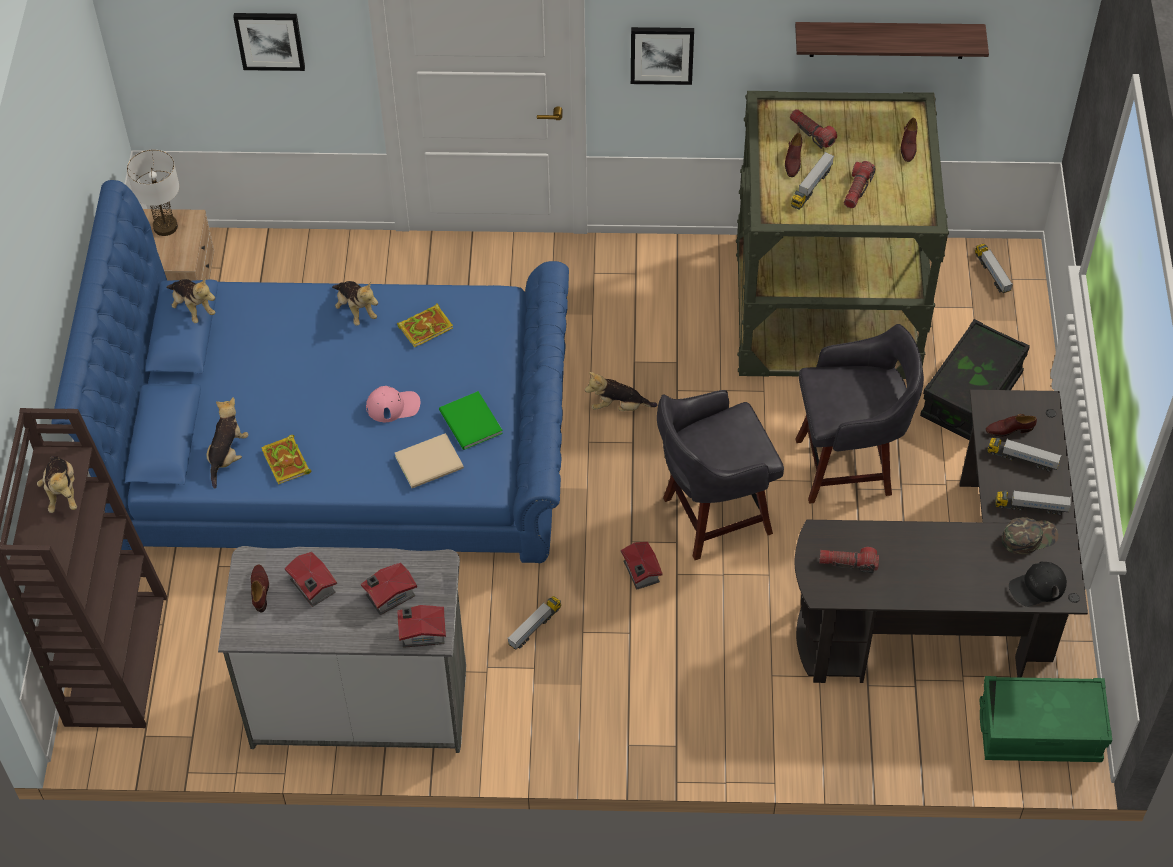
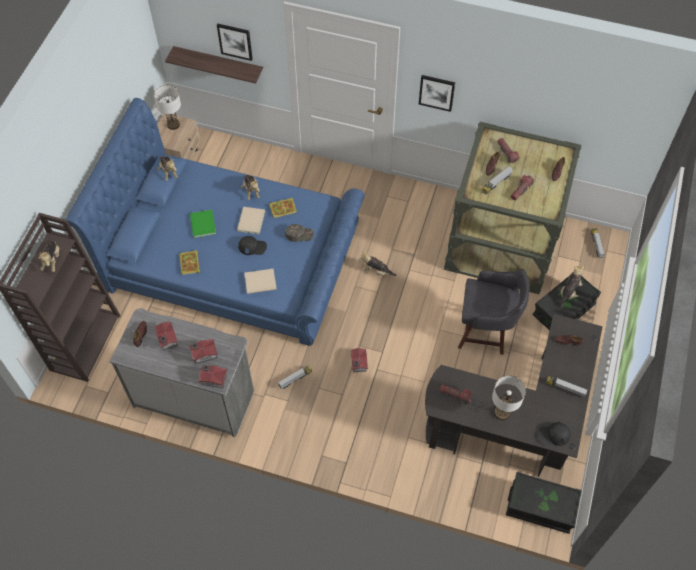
camera: 15 degrees right, 5 degrees up
(227, 455) = (162, 253): plush toy -> plush toy (569, 292)
(373, 363) = (250, 221): none -> beige book
(393, 406) = (252, 247): pink cap -> black cap
(470, 424) = (288, 266): green book -> green book (202, 225)
(712, 517) = (405, 343): grey stool -> none
(888, 39) = (560, 111): shelf -> shelf (219, 64)
(937, 573) = (501, 413): none -> table lamp
(1022, 459) = (569, 360): toy truck -> none
(1028, 537) = (558, 405): green cap -> green cap (299, 234)
(1039, 732) = (540, 507): green storage box -> black storage box

